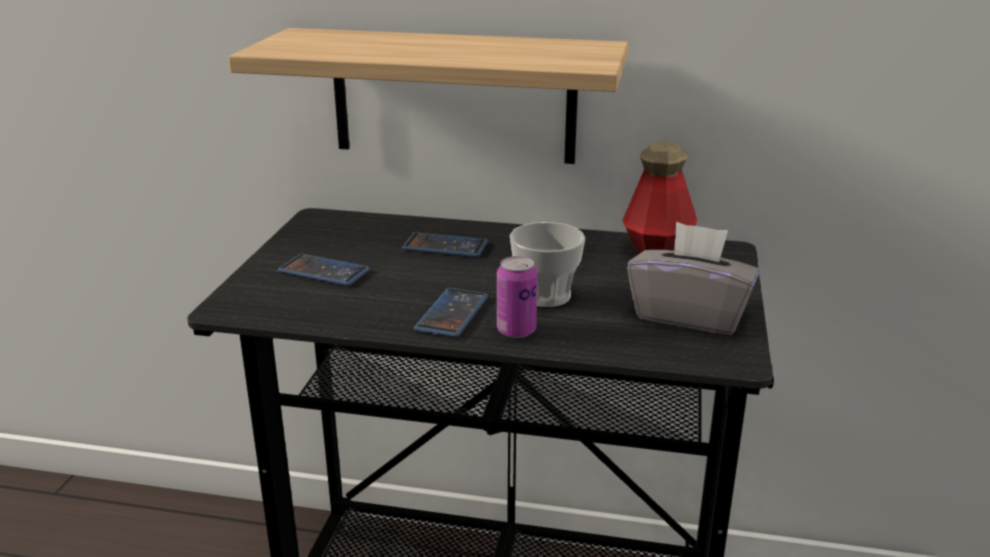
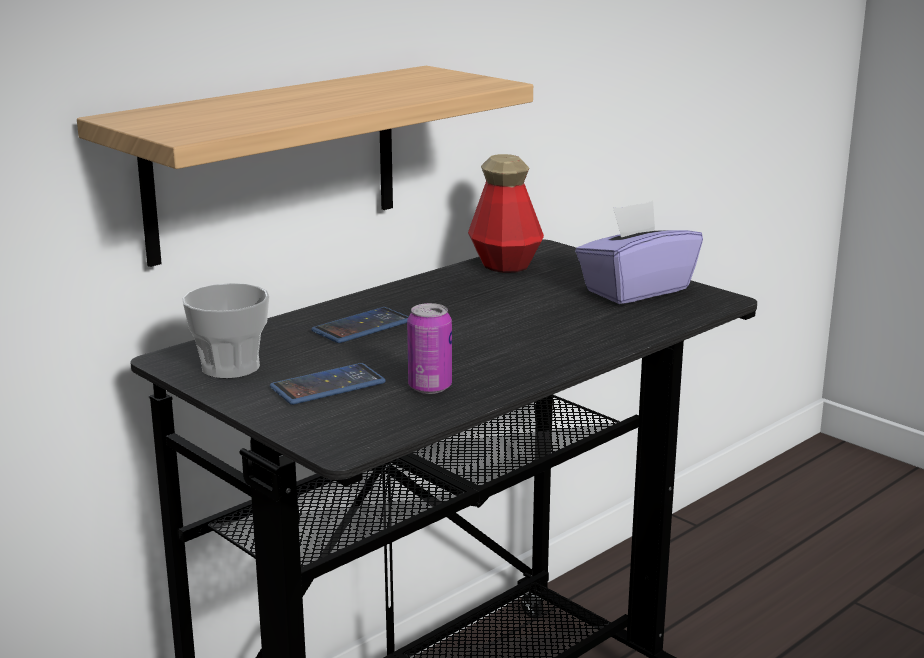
camera: 55 degrees left, 5 degrees down
(452, 313) = (512, 358): phone -> none
(516, 330) = (579, 346): can -> can (430, 387)
(545, 296) = (530, 320): cup -> cup (230, 367)
(689, 315) = (635, 290): grey tissue box -> purple tissue box

